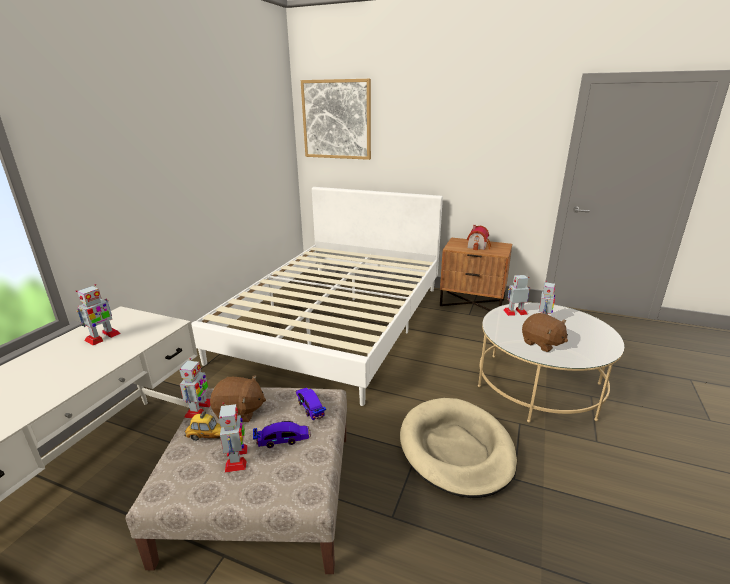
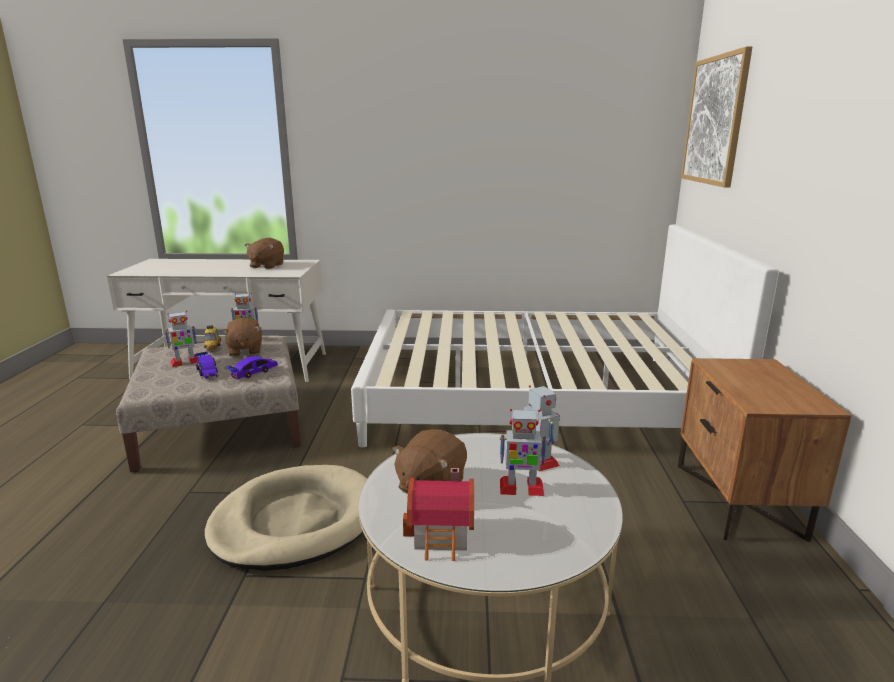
camera: 70 degrees right, 5 degrees down
(102, 337) = (266, 266): toy robot -> brown plush toy
(478, 246) = (762, 383): toy house -> toy house (443, 536)

